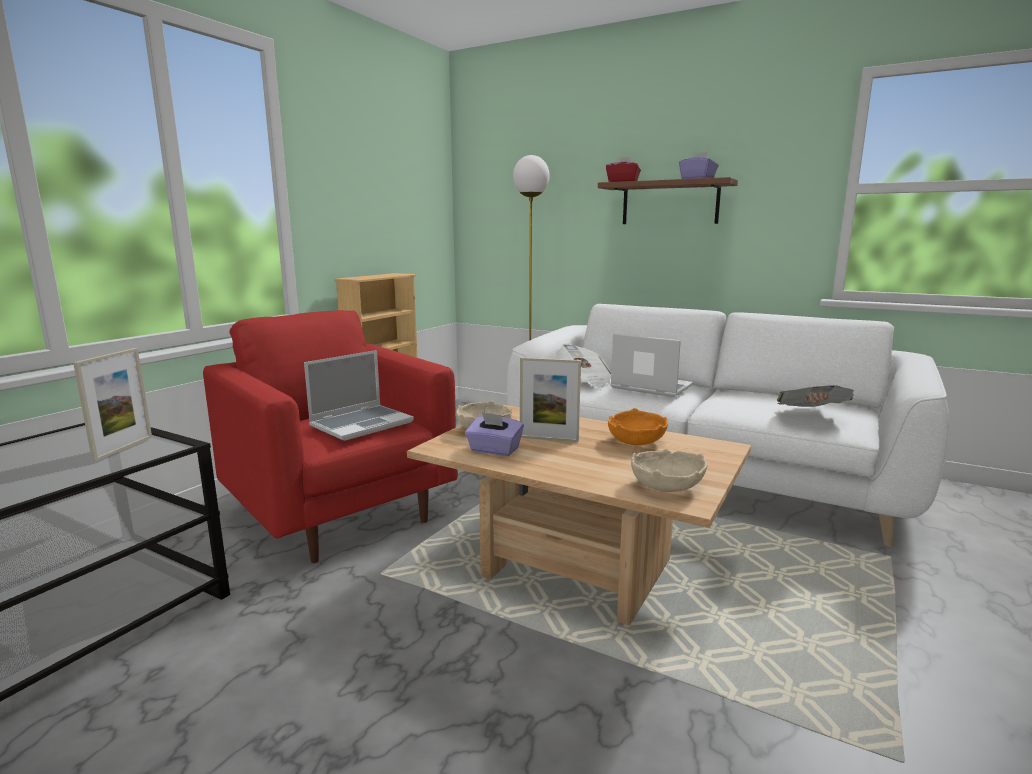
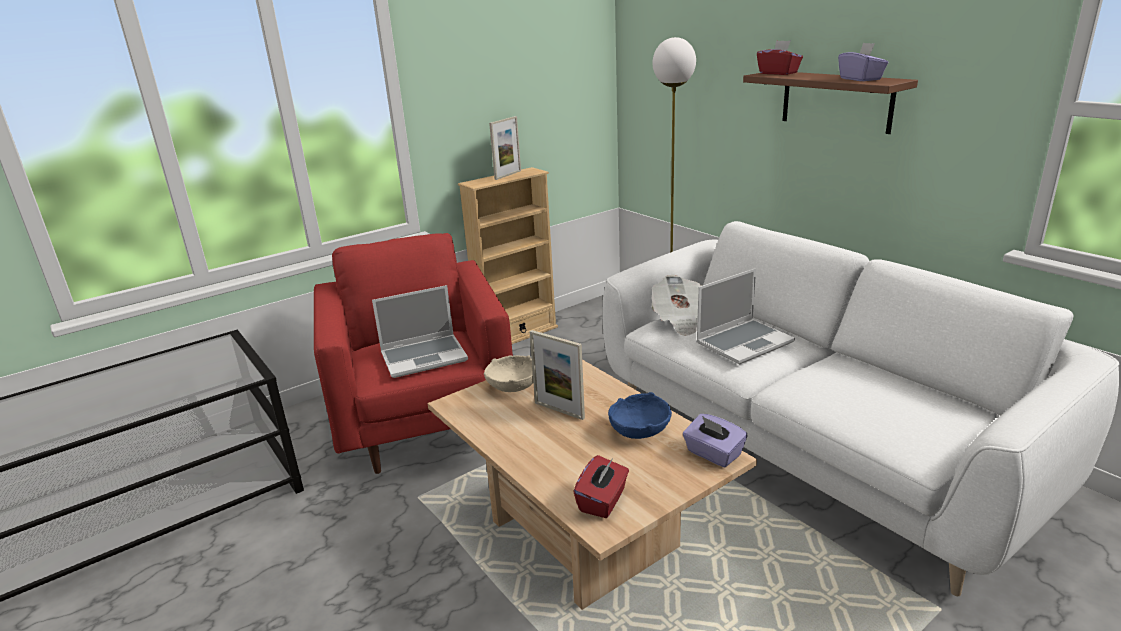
camera: 25 degrees right, 10 degrees up
(123, 448) = (219, 373): picture frame -> picture frame (508, 175)
(494, 450) = (497, 417): purple tissue box -> purple tissue box (713, 454)
(635, 441) = (638, 430): orange bowl -> blue bowl
(650, 387) = (744, 342): laptop -> laptop turned 90 degrees clockwise
(666, 486) = (603, 501): beige bowl -> red tissue box
(811, 416) = (886, 424): newspaper -> none

